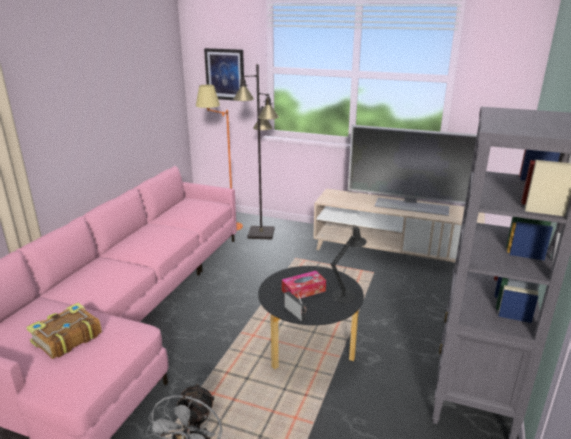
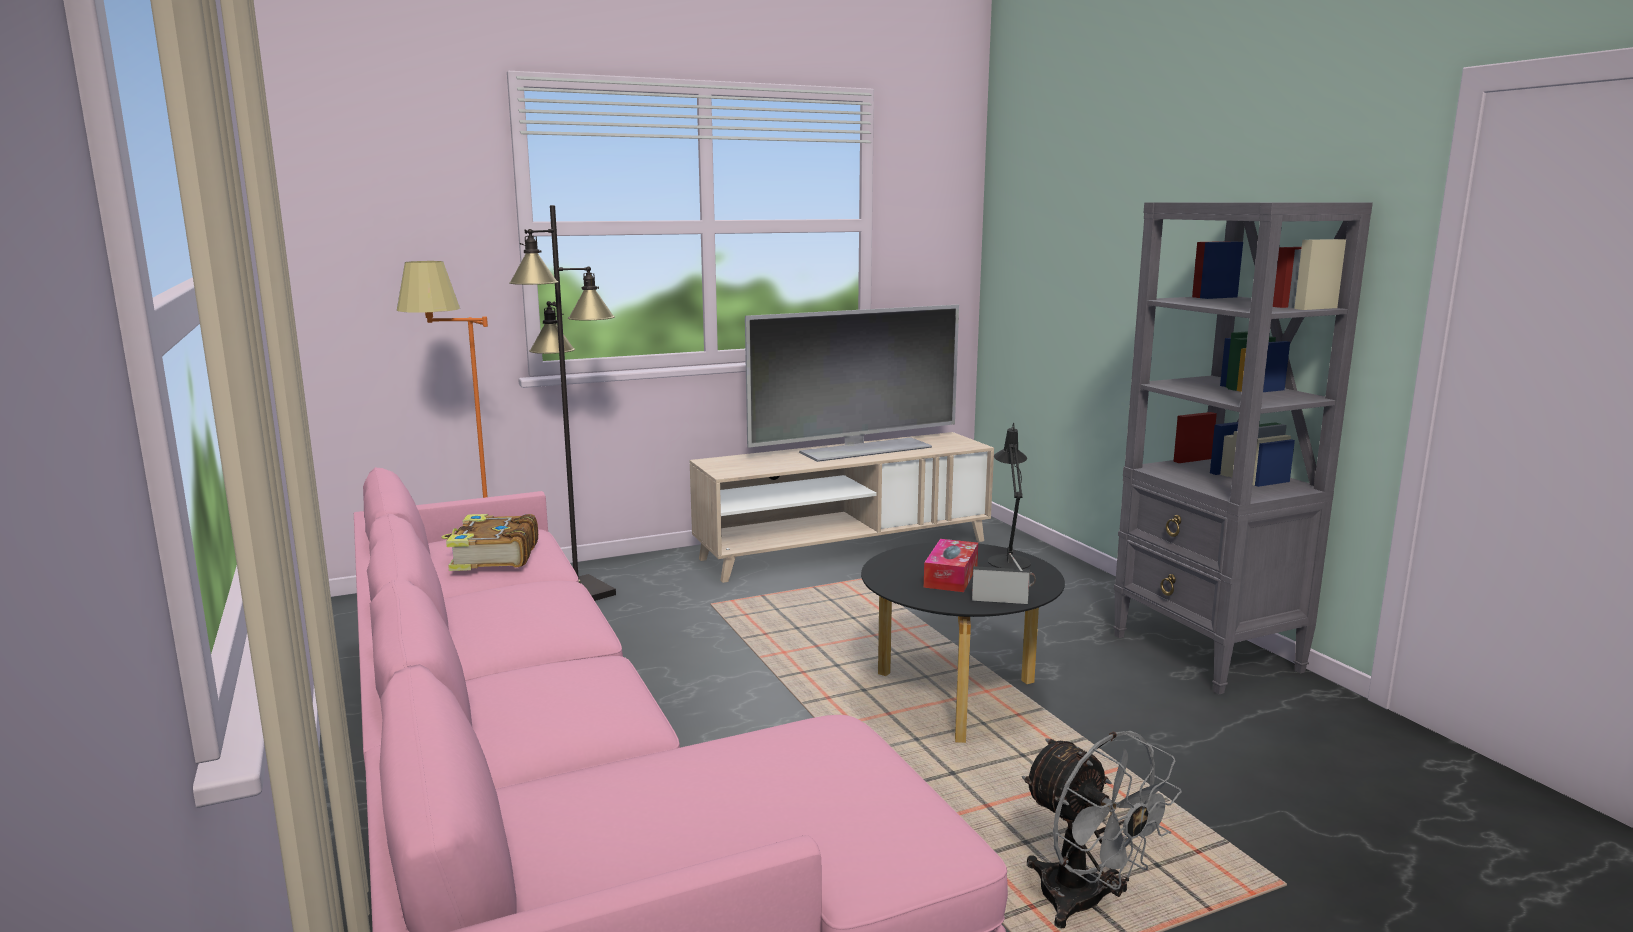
camera: 45 degrees left, 10 degrees down
(66, 338) = (732, 798): book -> book (493, 557)
(225, 74) = (407, 246): picture -> none

